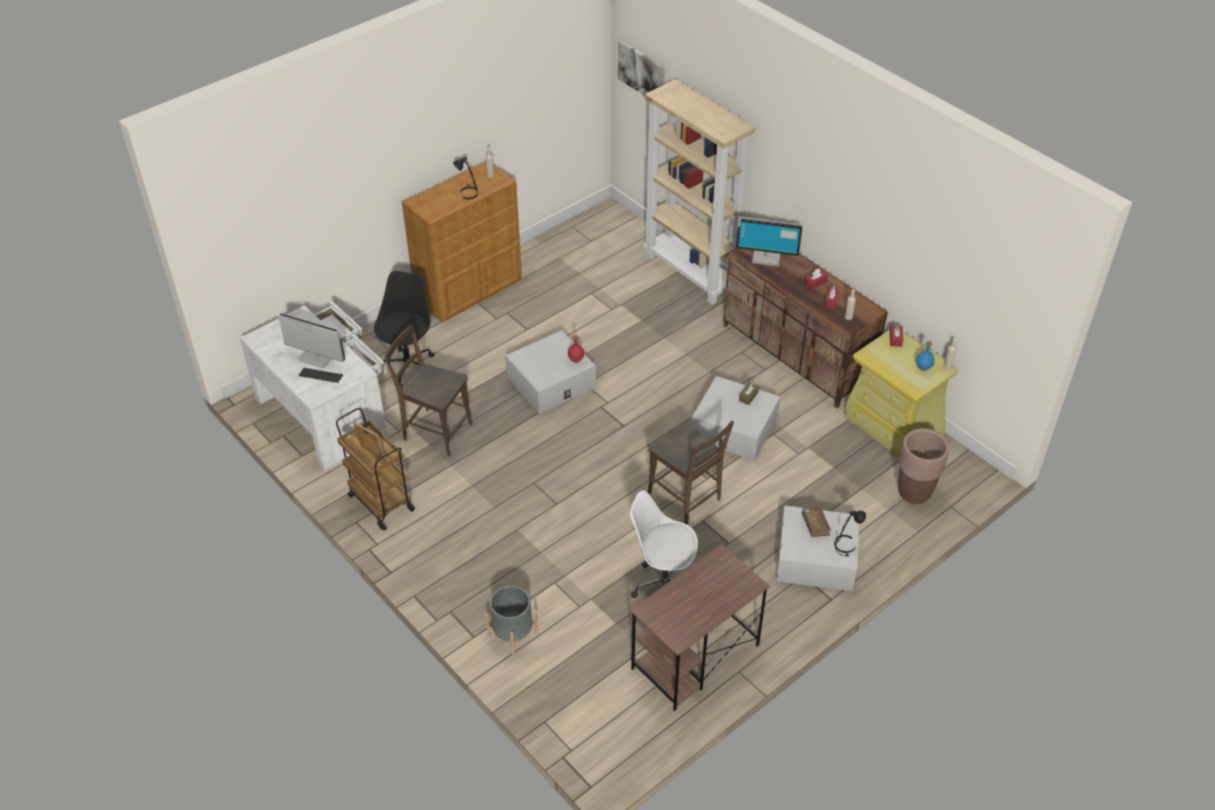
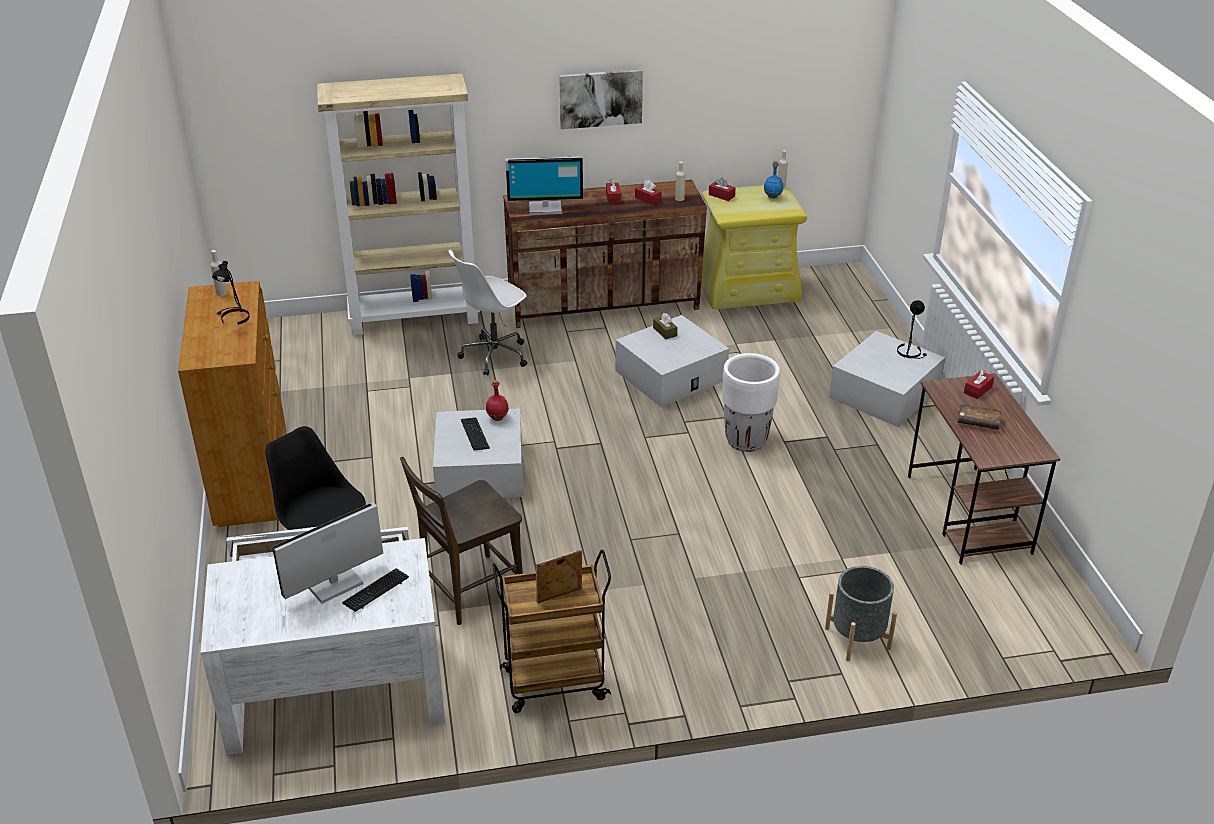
camera: 60 degrees left, 10 degrees down
(550, 358) = (475, 435): none -> keyboard
(642, 72) = (249, 110): picture -> picture (600, 98)
(662, 587) = (858, 501): white office chair -> white office chair (493, 357)
(686, 499) = (746, 441): brown chair -> white planter
(735, 581) = (978, 390): none -> red tissue box
(766, 257) = (545, 208): monitor -> monitor turned 45 degrees clockwise
(815, 525) = (872, 358): brown book -> brown book (978, 422)
(914, 493) = (841, 311): brown planter -> none

